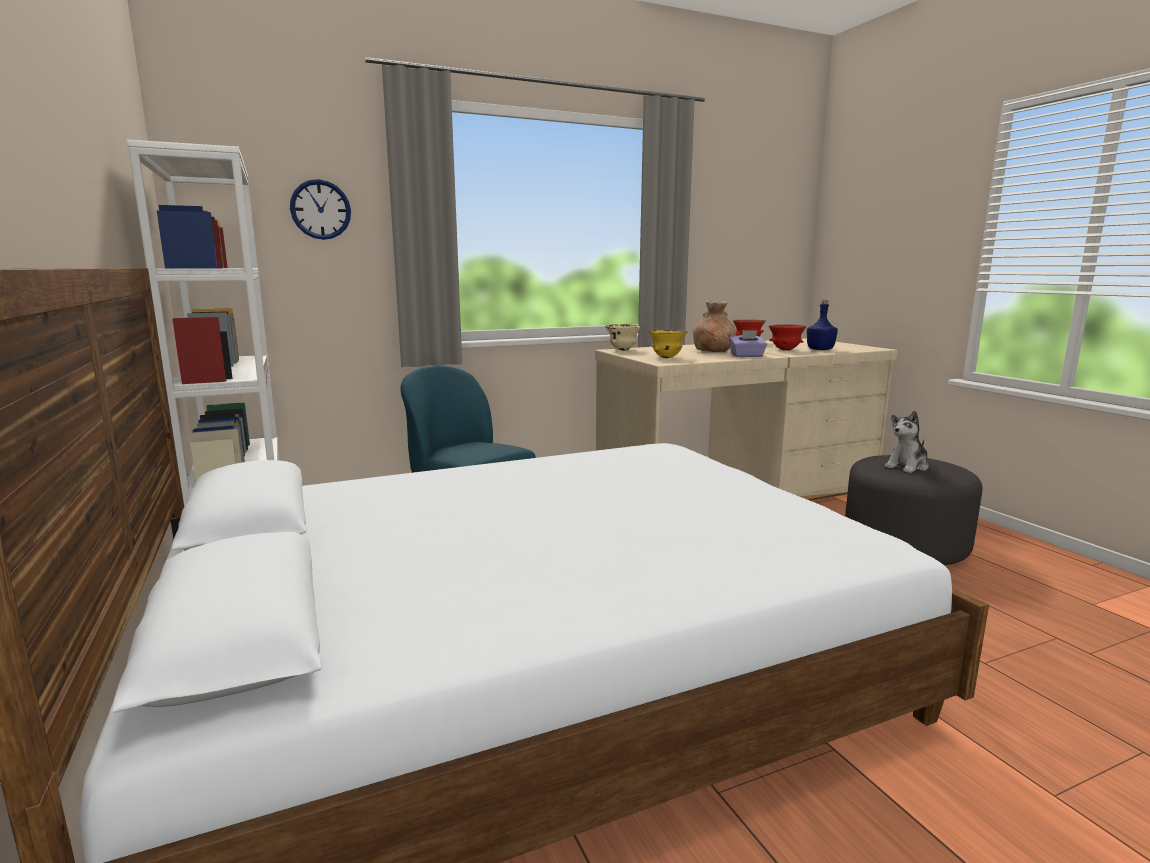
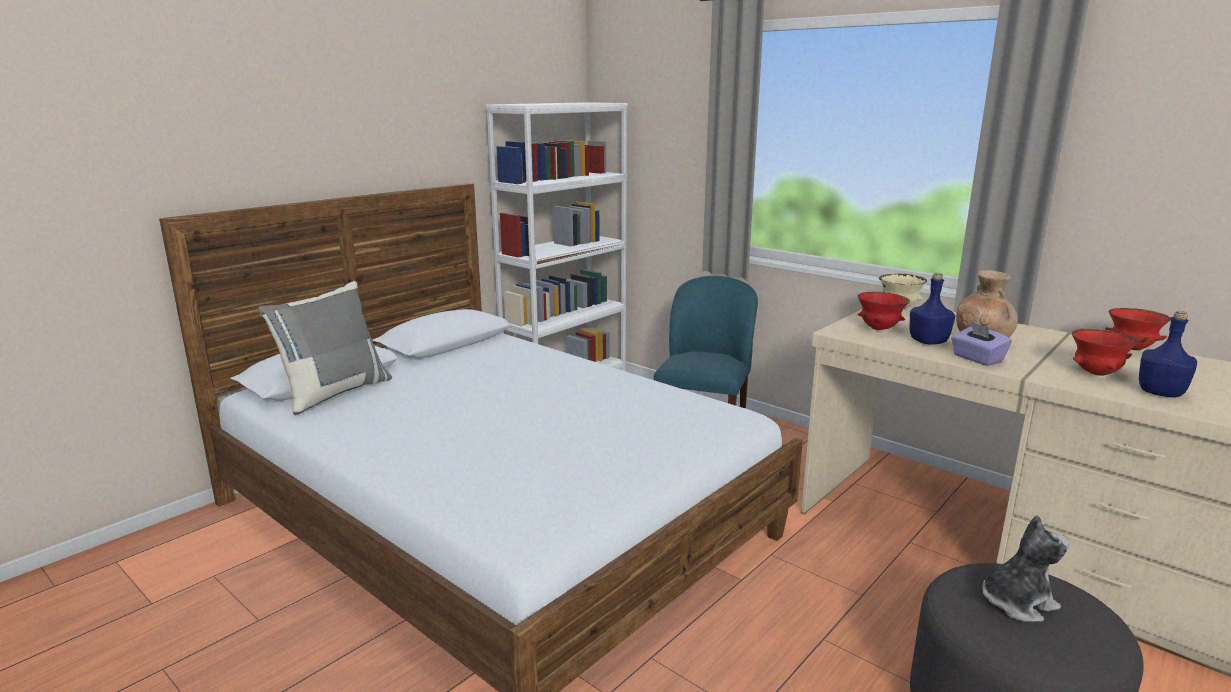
camera: 65 degrees right, 5 degrees up
(320, 209) = (671, 128): wall clock -> none
(335, 616) = (334, 392): none -> grey pillow
(667, 357) = (879, 329): yellow bowl -> red bowl
(704, 356) = (927, 341): none -> blue bottle
(907, 466) = (1016, 603): plush toy -> plush toy turned 135 degrees clockwise

